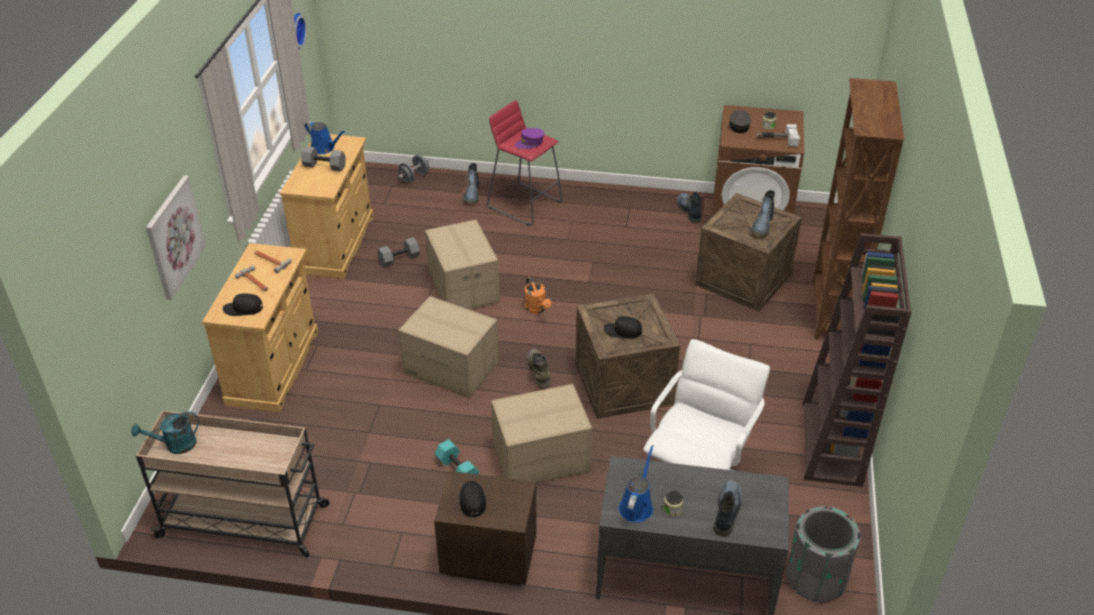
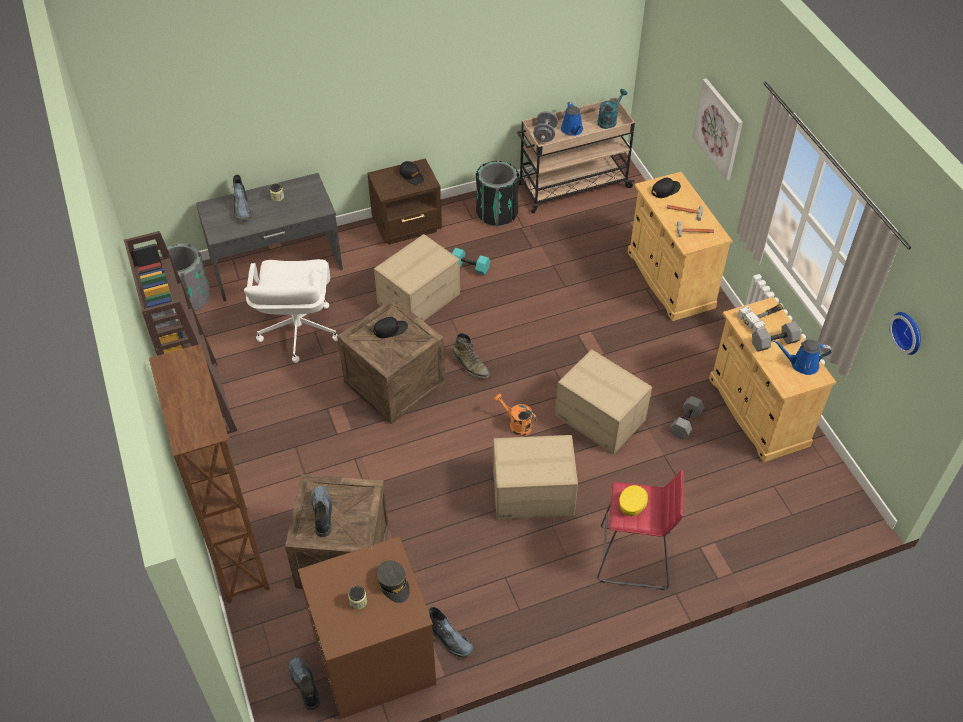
camera: 150 degrees right, 10 degrees up
(367, 525) = (497, 213): none -> black trash can
(414, 177) = (784, 540): grey dumbbell -> grey dumbbell (545, 135)
(451, 367) = (541, 337): cardboard box -> cardboard box (533, 494)
(472, 195) = (700, 544): boot -> boot (304, 684)
(530, 143) = (633, 503): purple cap -> yellow cap
(637, 505) = (301, 190): blue watering can -> blue watering can (572, 130)
(777, 139) = (338, 579): hammer -> hammer (763, 318)

